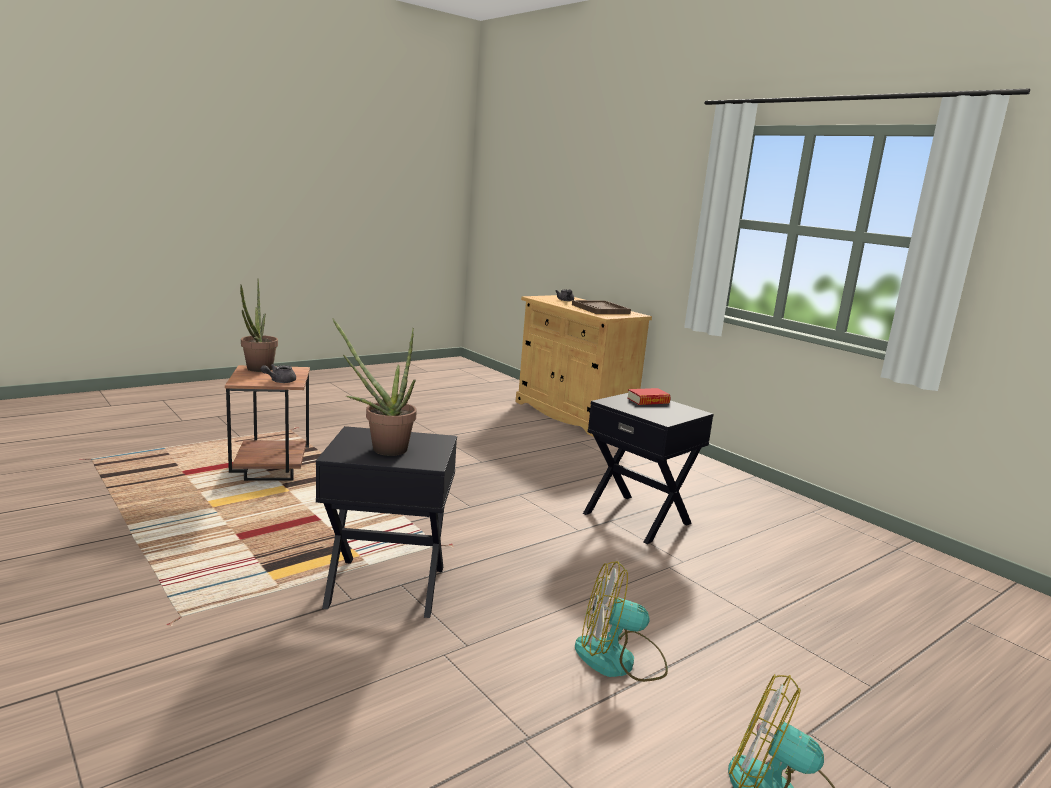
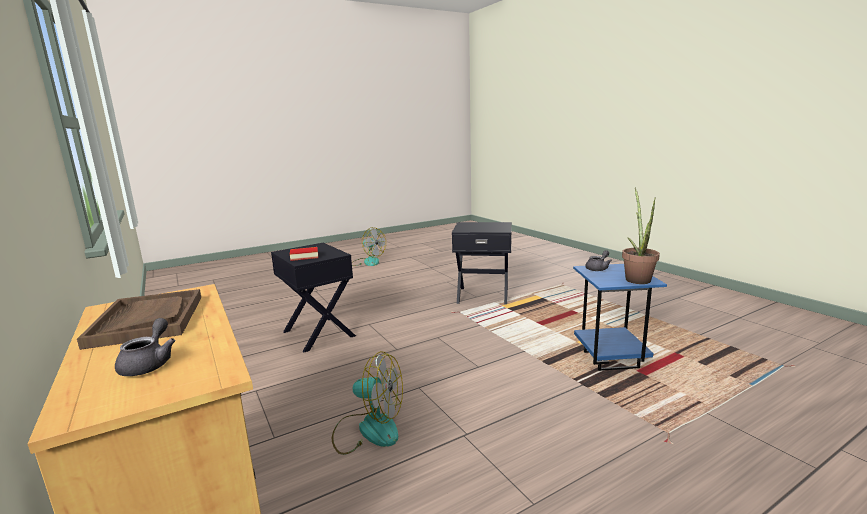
camera: 170 degrees left, 0 degrees up
(269, 473) = (611, 360): brown side table -> blue side table
(382, 448) = (486, 226): potted plant -> none
(619, 660) = (390, 280): fan -> fan (368, 429)

